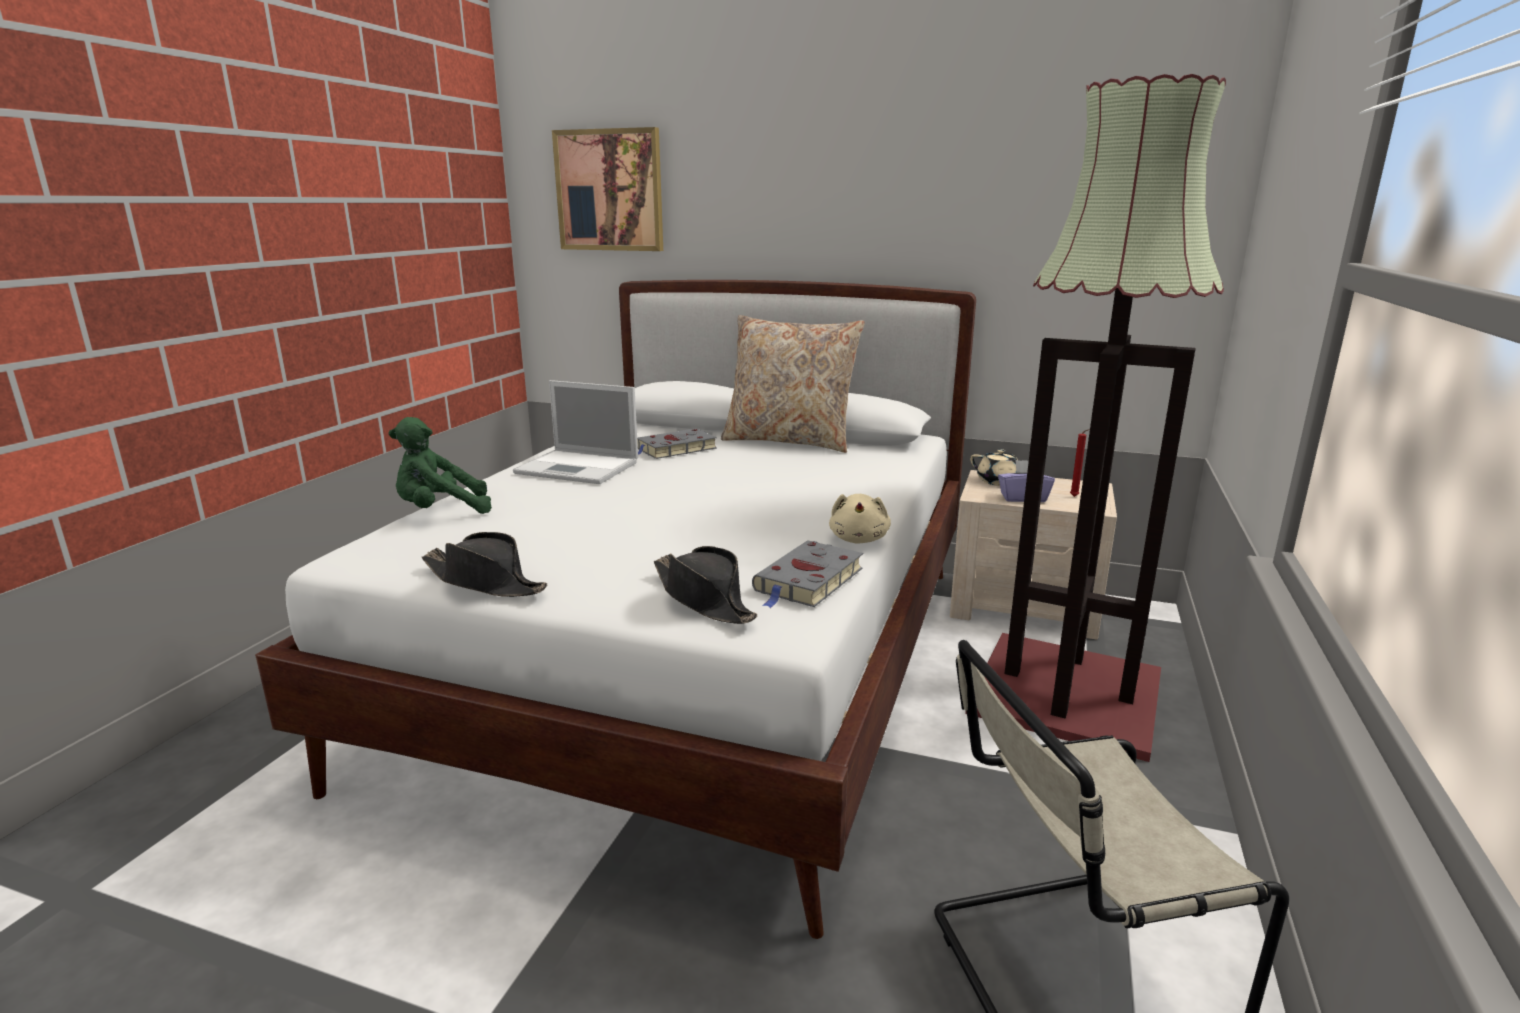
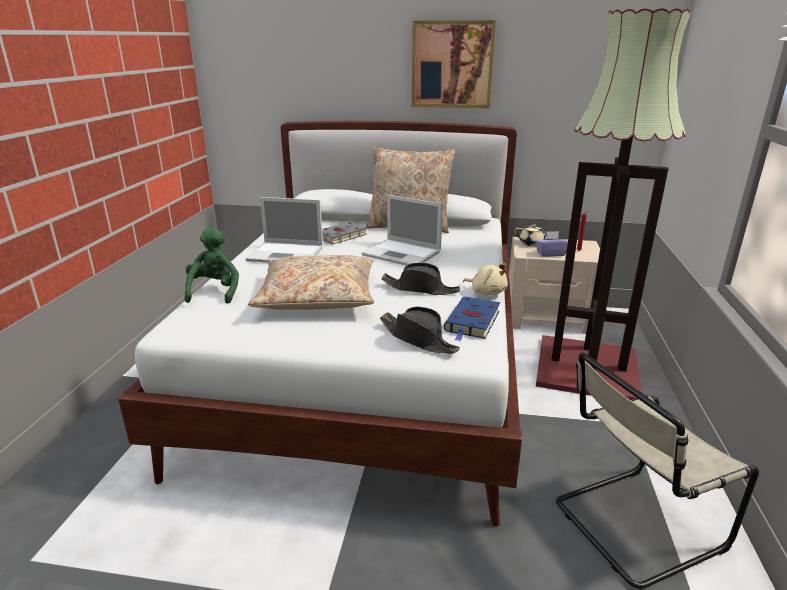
camera: 10 degrees left, 5 degrees up
(441, 511) = (215, 292): green plush toy -> green plush toy turned 120 degrees clockwise
(485, 581) = (276, 339): black hat -> black hat (420, 288)
(586, 528) = (317, 297): none -> beige pillow
(610, 190) = (270, 60): picture -> picture (452, 65)
(755, 477) = (403, 253): none -> laptop
(808, 581) = (472, 322): grey book -> blue book
(859, 539) = (487, 292): beige plush toy -> beige plush toy turned 45 degrees counterclockwise

